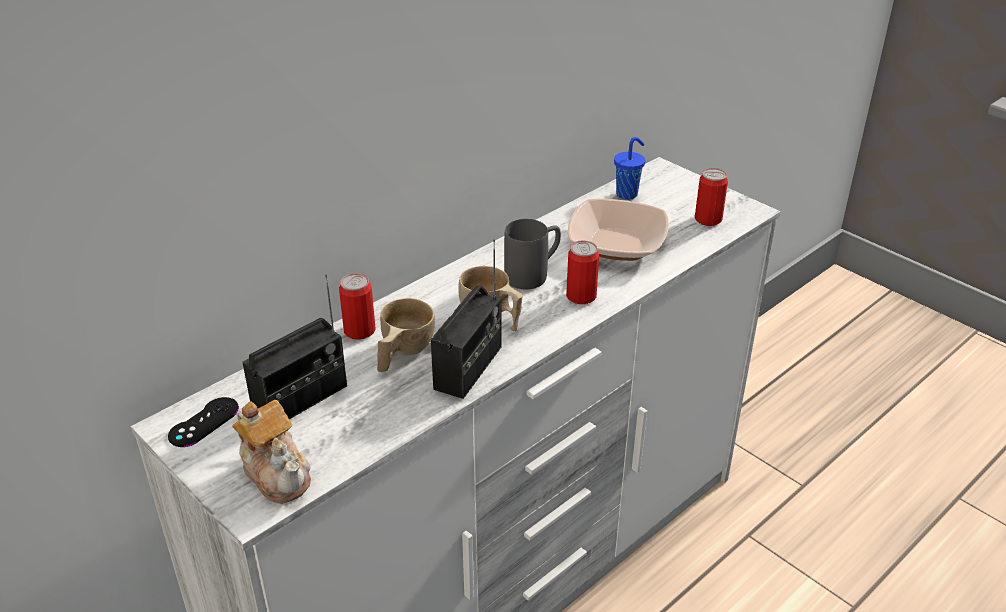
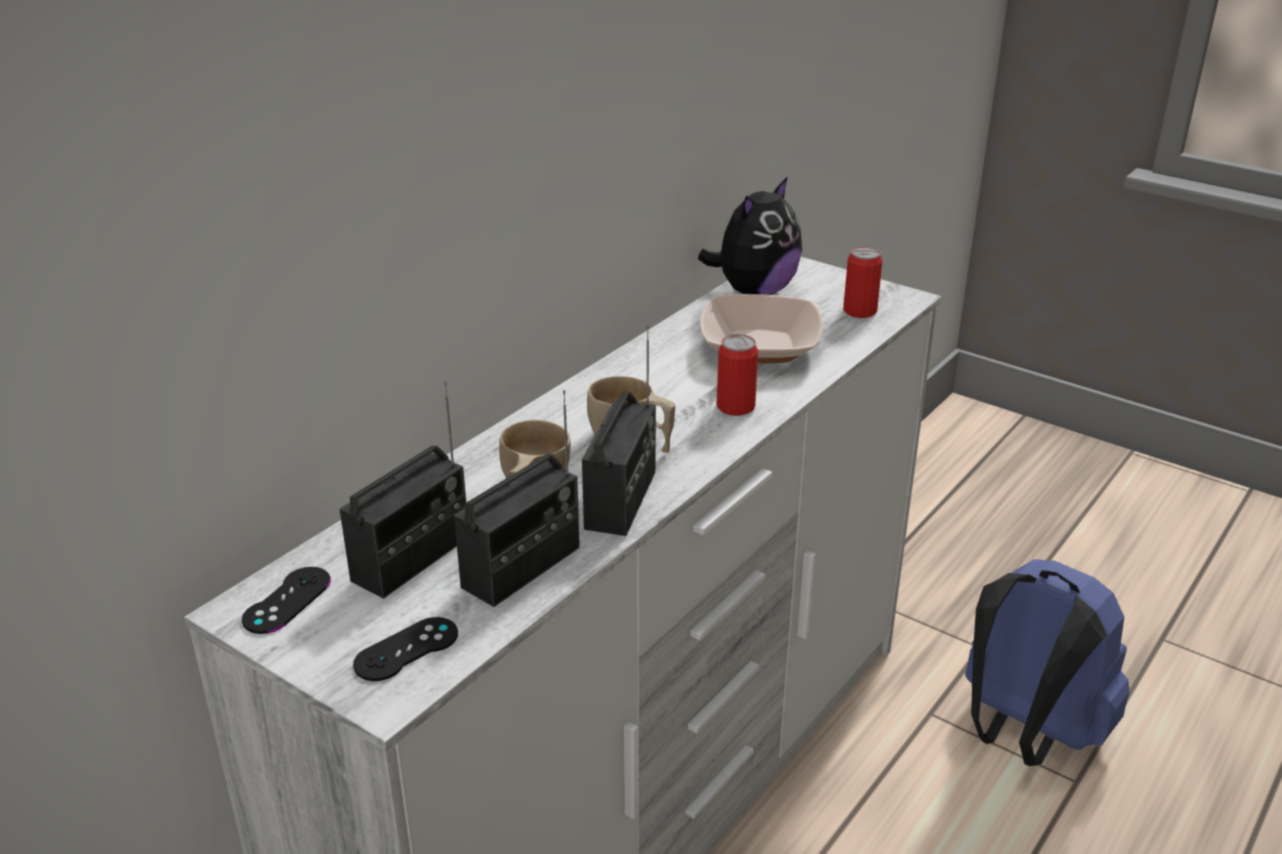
camera: 10 degrees left, 5 degrees down
(277, 473) = (406, 649): teapot -> black game controller
(359, 330) = (465, 472): can -> none
(378, 416) = (522, 567): none -> radio
(534, 274) = (668, 388): grey mug -> none
(627, 194) = (754, 292): blue cup -> plush toy
(822, 562) = (1026, 734): none -> blue backpack

